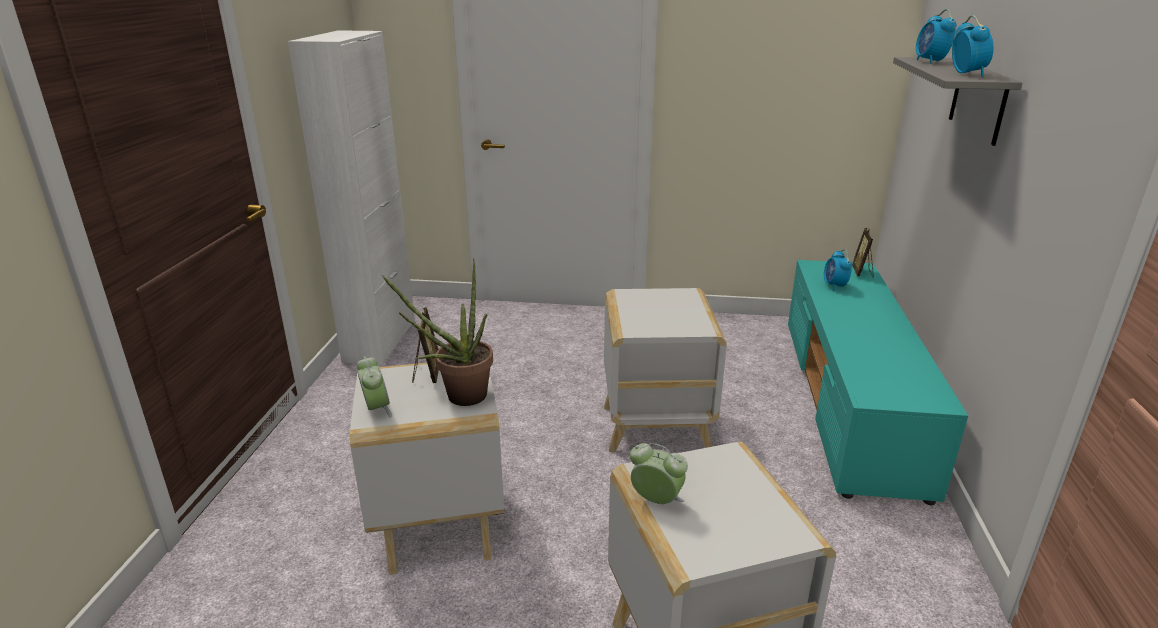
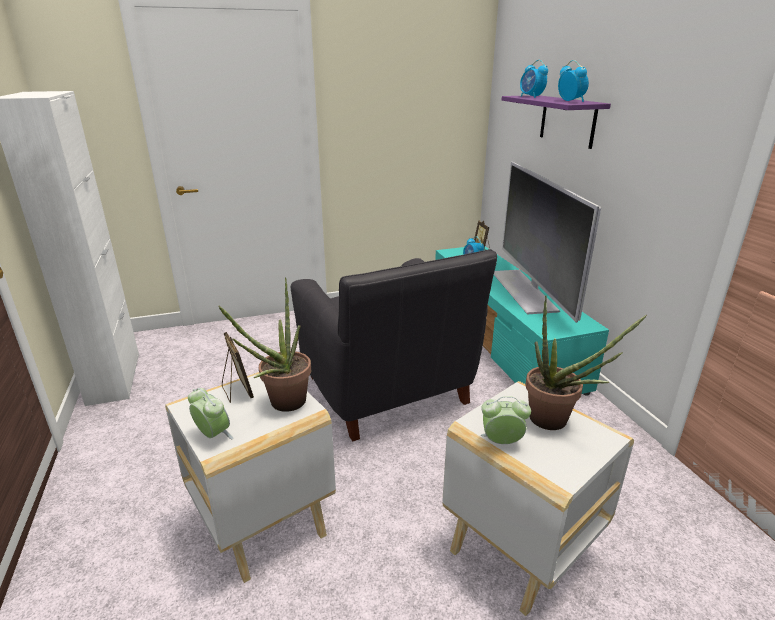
camera: 25 degrees left, 0 degrees up
(653, 427) = (387, 391): white side table -> black armchair
(744, 499) = (556, 422): none -> potted plant
(882, 336) = (525, 290): none -> television
(978, 100) = (567, 121): grey shelf -> purple shelf

